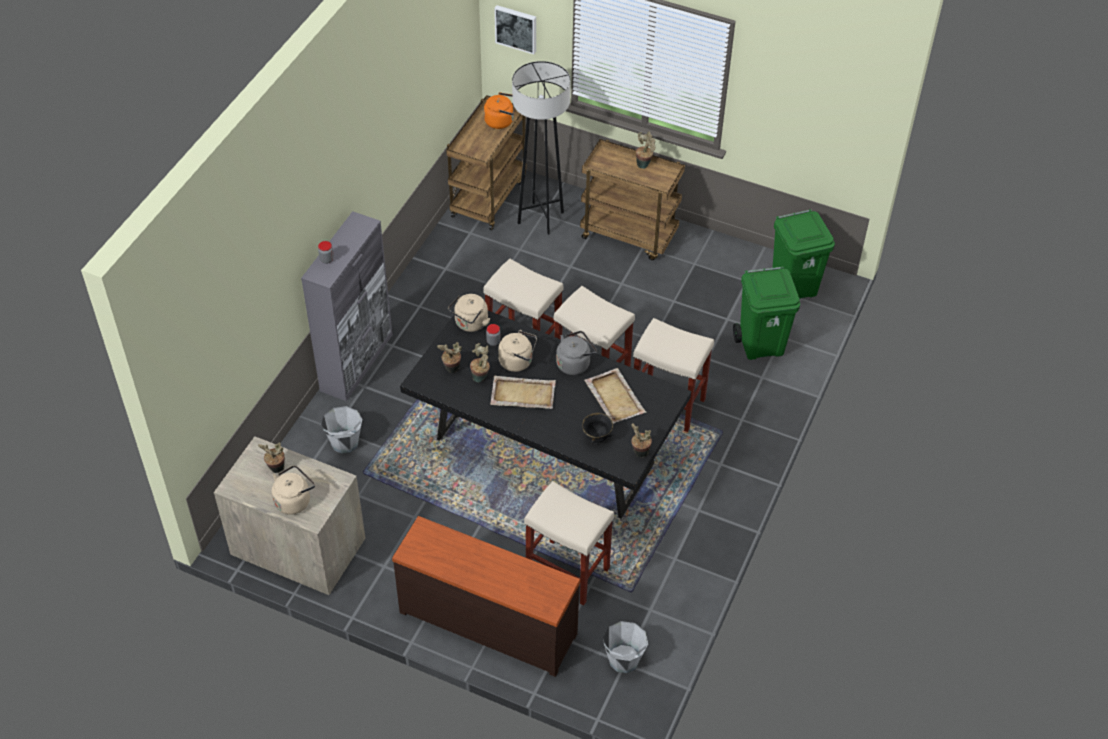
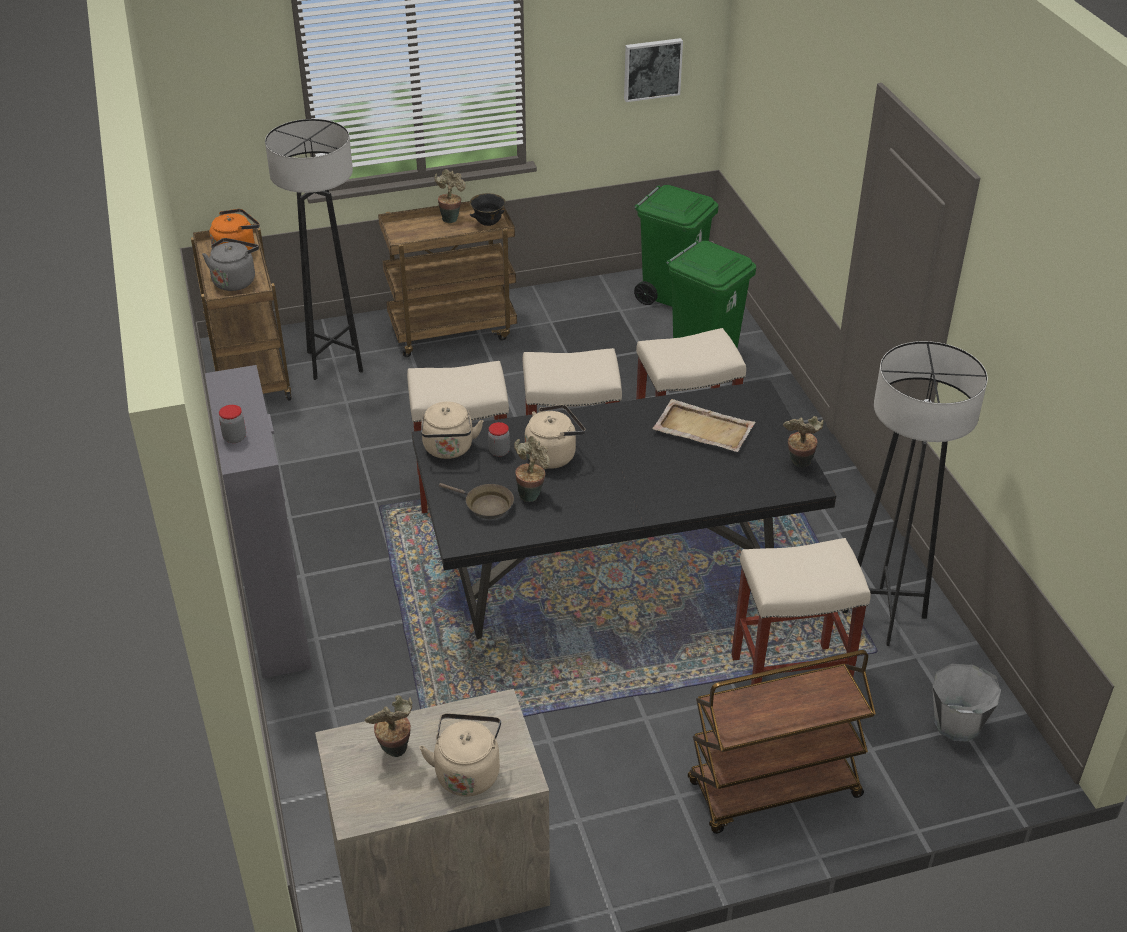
camera: 40 degrees left, 10 degrees down
(344, 442) = (363, 715): grey bucket -> none
(451, 369) = (485, 506): potted plant -> brown frying pan
(489, 621) = (773, 791): brown dresser -> brown cart
(516, 28) = (215, 108): picture -> picture (652, 68)
(522, 394) = (600, 483): beige tray -> none
(575, 363) = (618, 422): grey kettle -> grey kettle (235, 280)
(596, 437) = (736, 476): black bowl -> black bowl (488, 224)
(661, 575) = (884, 615): none -> grey floor lamp

